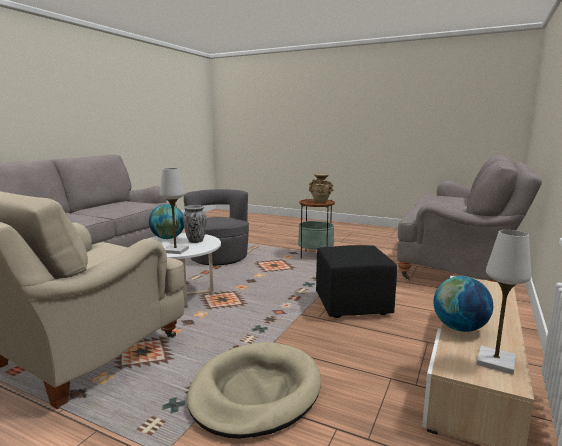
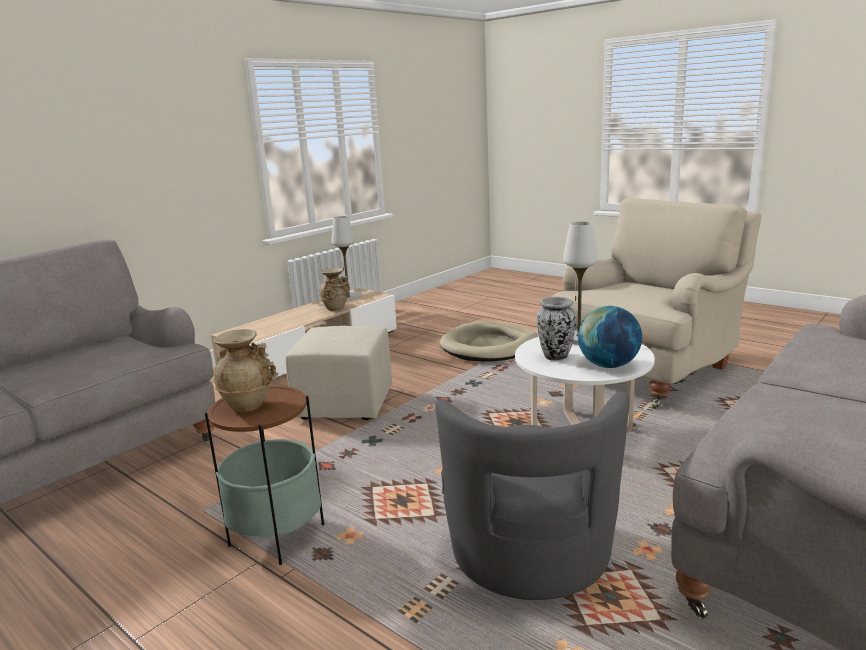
camera: 165 degrees left, 5 degrees up
(353, 305) = (345, 404): black ottoman -> beige ottoman
(459, 328) = (336, 308): globe -> beige vase

